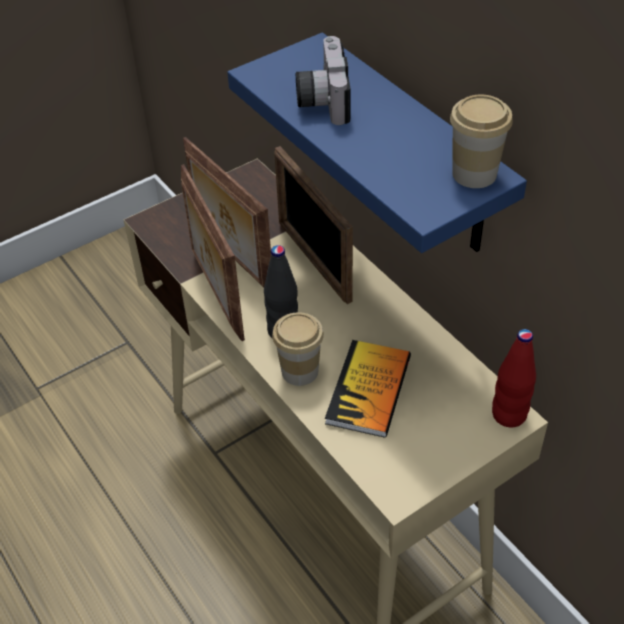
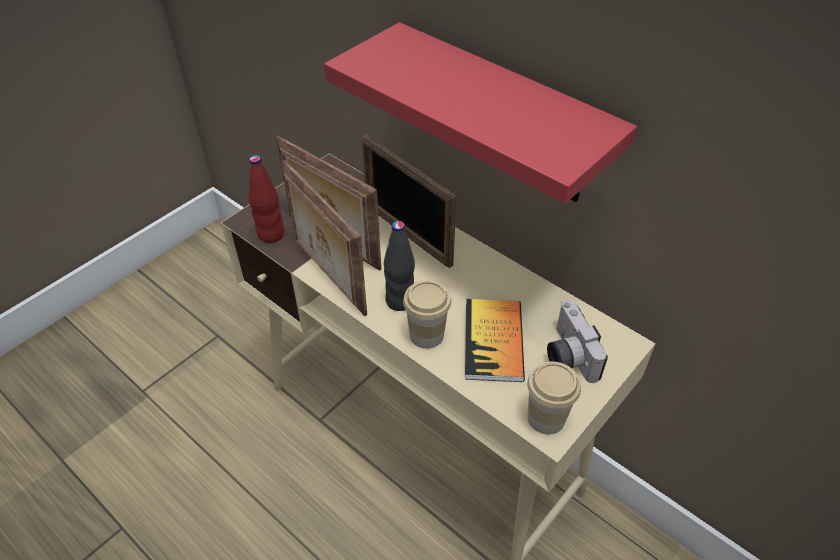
camera: 15 degrees left, 0 degrees up
(322, 99) = (423, 78): camera -> camera (566, 355)
(412, 148) = (503, 116): blue shelf -> red shelf
(474, 174) = (589, 126): cup -> cup (546, 418)
(509, 415) = (621, 342): red bottle -> red bottle (271, 234)

